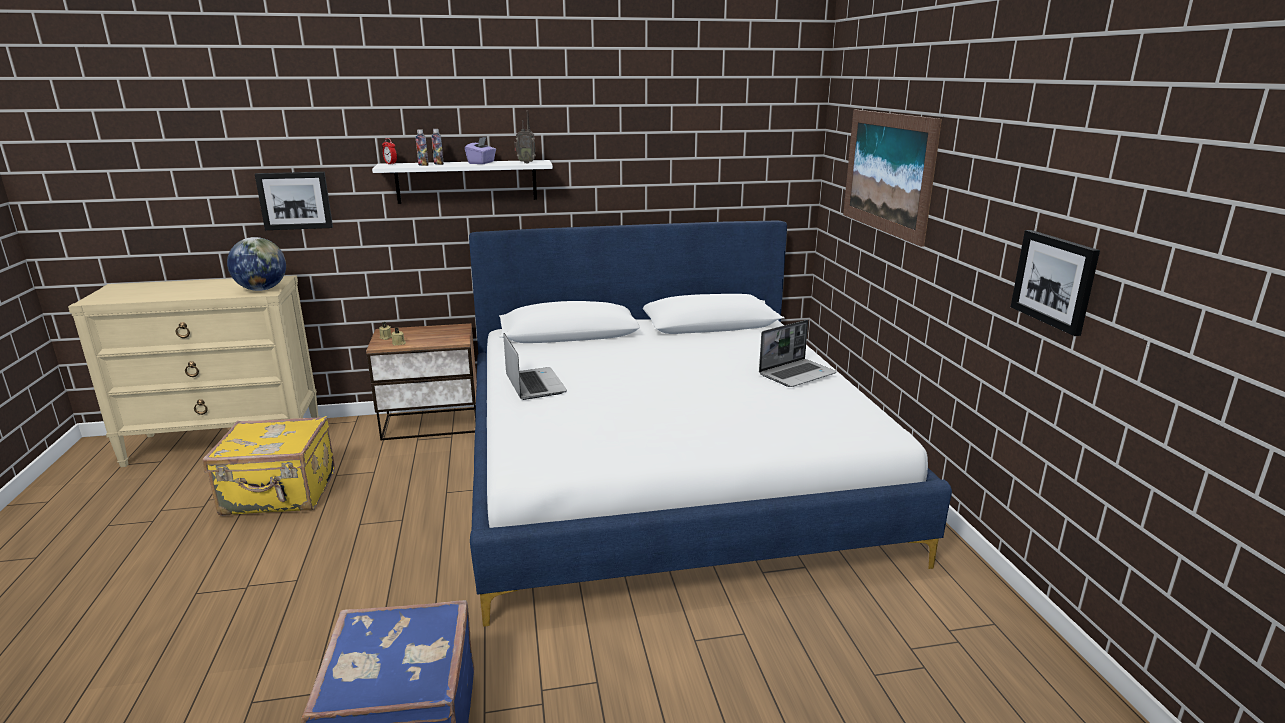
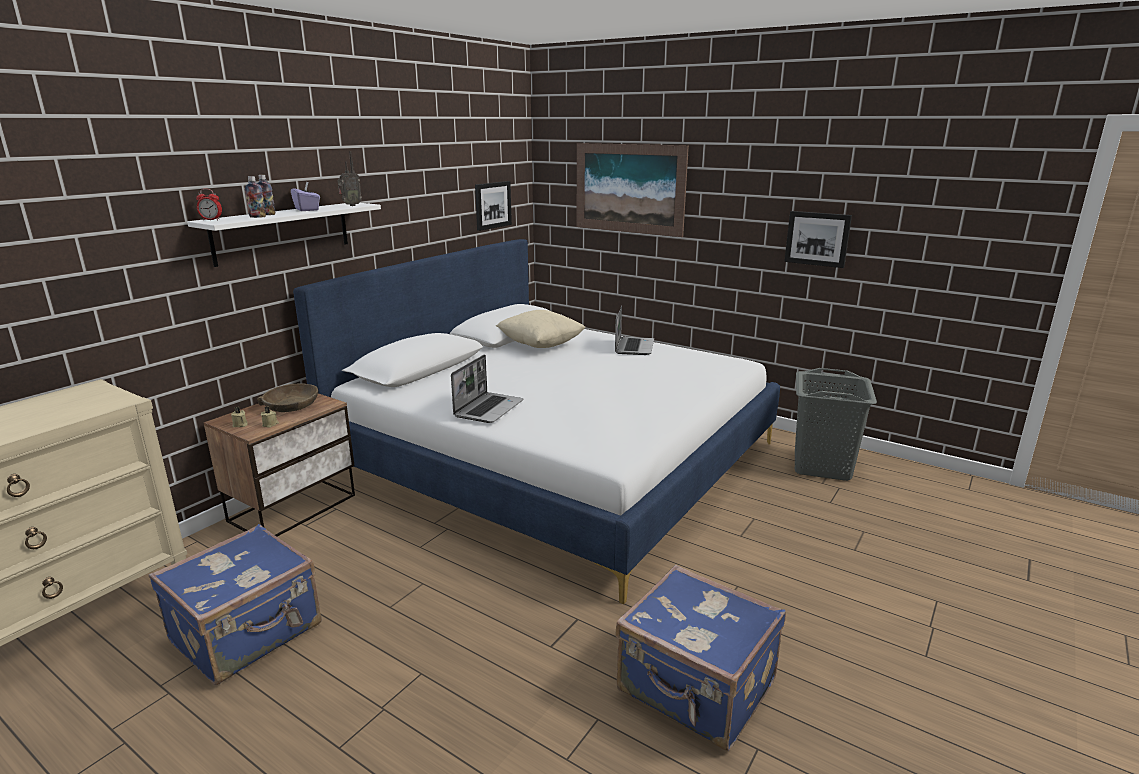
camera: 45 degrees left, 0 degrees up
(262, 289) = (105, 401): globe -> none
(280, 494) = (248, 633): yellow suitcase -> blue suitcase
(295, 200) = (86, 280): picture -> picture (492, 205)
(436, 334) = (291, 406): none -> brown bowl
(534, 384) = (488, 408): laptop -> laptop turned 90 degrees clockwise
(711, 344) = (540, 345): none -> beige pillow
(951, 630) = (821, 466): none -> grey laundry basket

